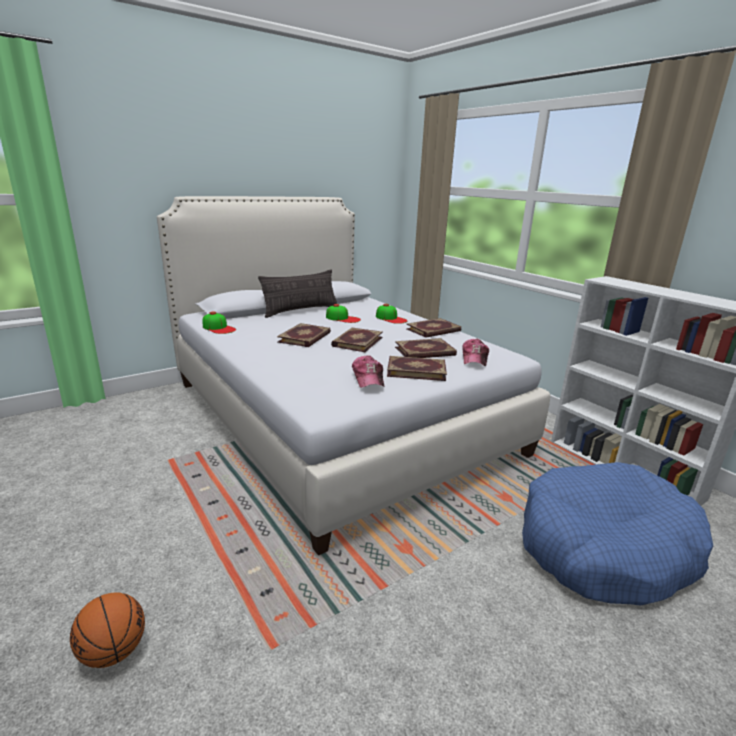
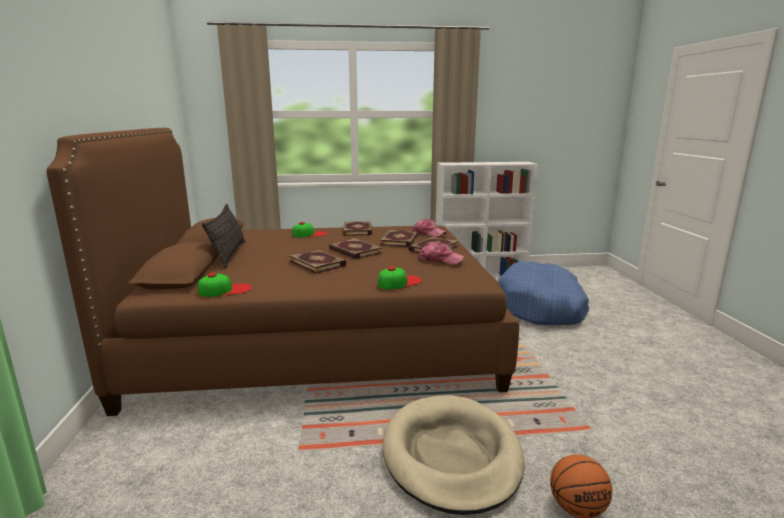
camera: 60 degrees left, 5 degrees down
(182, 539) = (451, 456): none -> beige dog bed
(336, 416) = (319, 339): white bed -> brown bed
(343, 318) = (282, 246): cap -> cap (399, 282)

